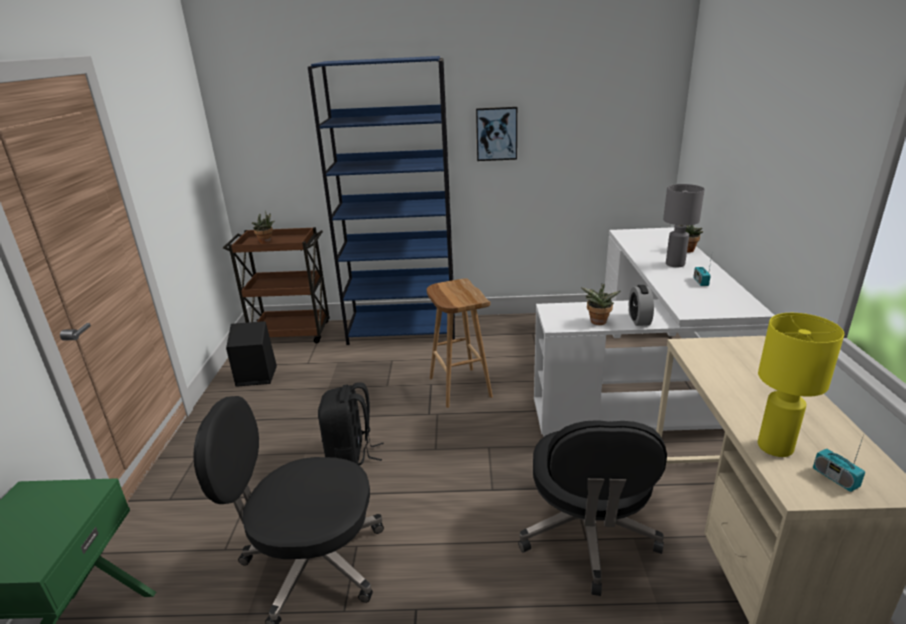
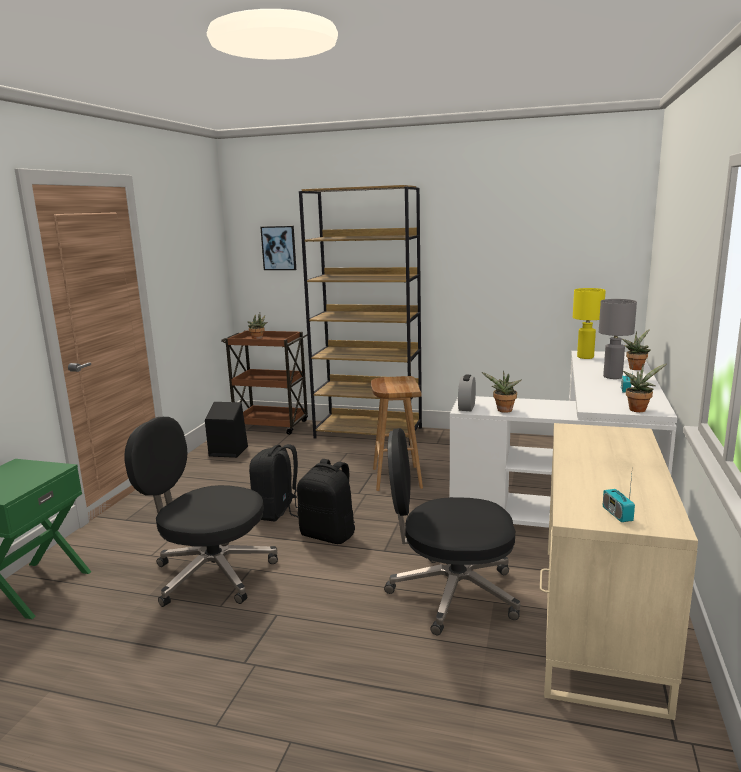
camera: 15 degrees right, 10 degrees down
(403, 330) = (369, 433): blue bookcase -> brown bookcase
(423, 478) = (329, 535): none -> black backpack
(496, 134) = (465, 255): picture -> picture (279, 248)
(587, 535) = (451, 593): black office chair -> black office chair turned 75 degrees clockwise
(639, 320) = (544, 412): alarm clock -> alarm clock (466, 407)
(733, 309) = (638, 409): none -> potted plant
(774, 447) = (581, 492): yellow table lamp -> yellow table lamp (585, 357)

